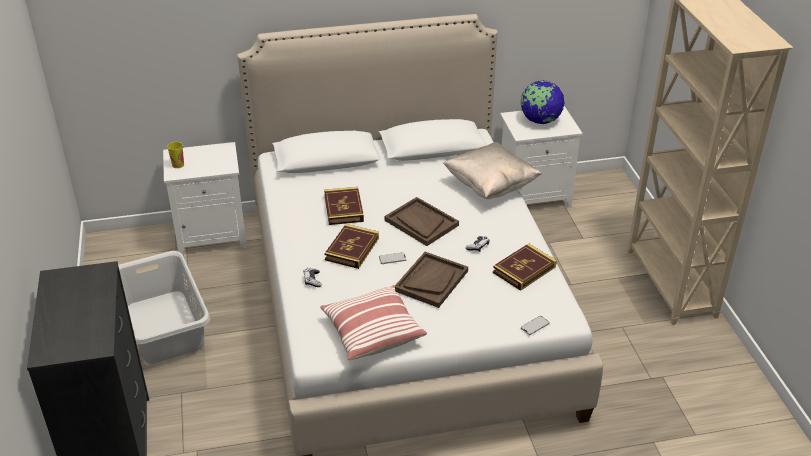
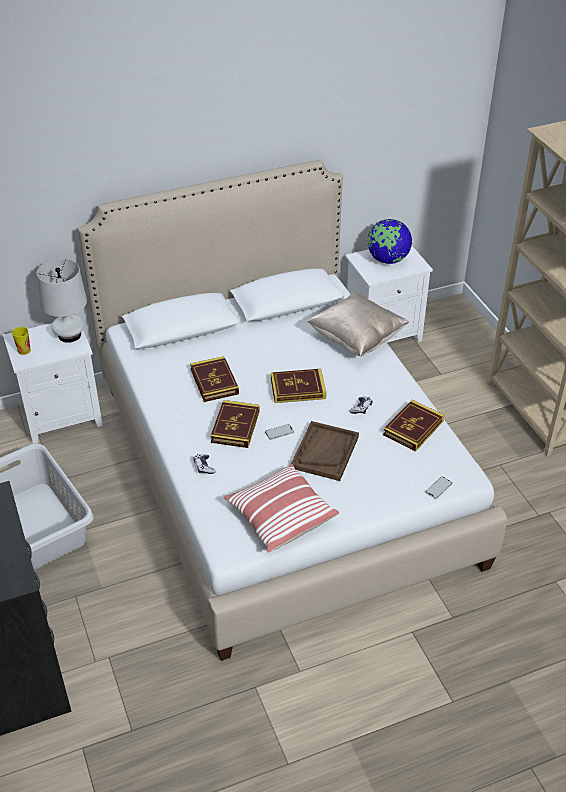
camera: 10 degrees left, 5 degrees up
(222, 156) = (69, 335): none -> white table lamp
(421, 223) = (298, 388): brown tray -> book

